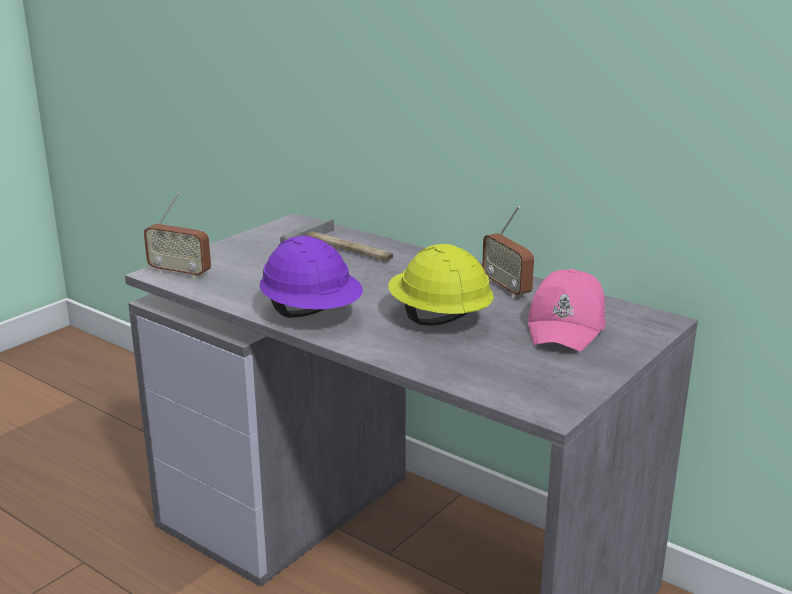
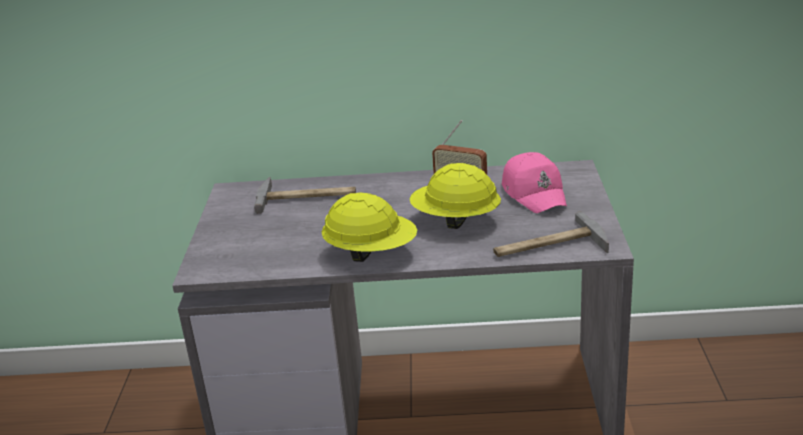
camera: 35 degrees left, 5 degrees up
(180, 273) = (216, 265): radio -> none
(312, 315) = (371, 253): purple hard hat -> yellow hard hat
(490, 381) = (549, 246): none -> hammer

